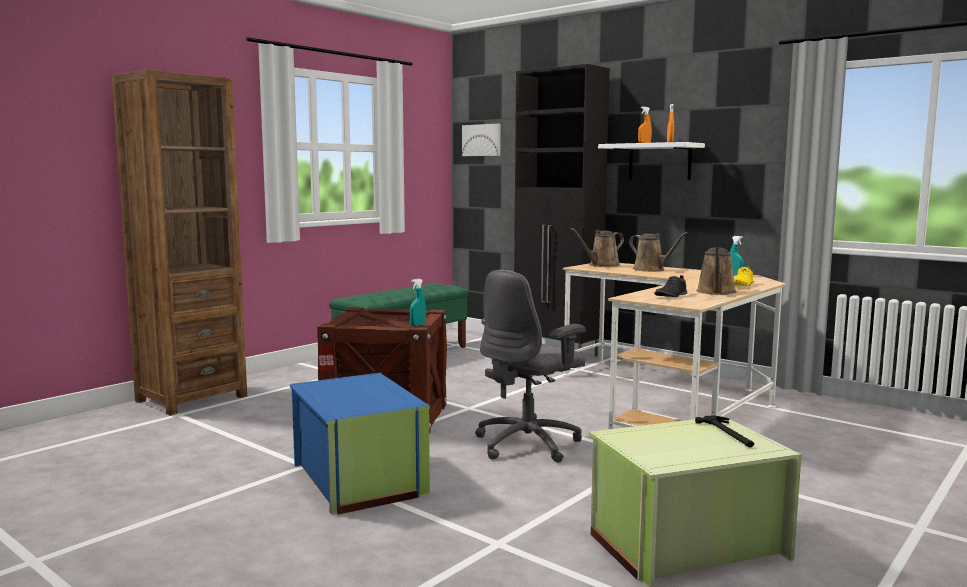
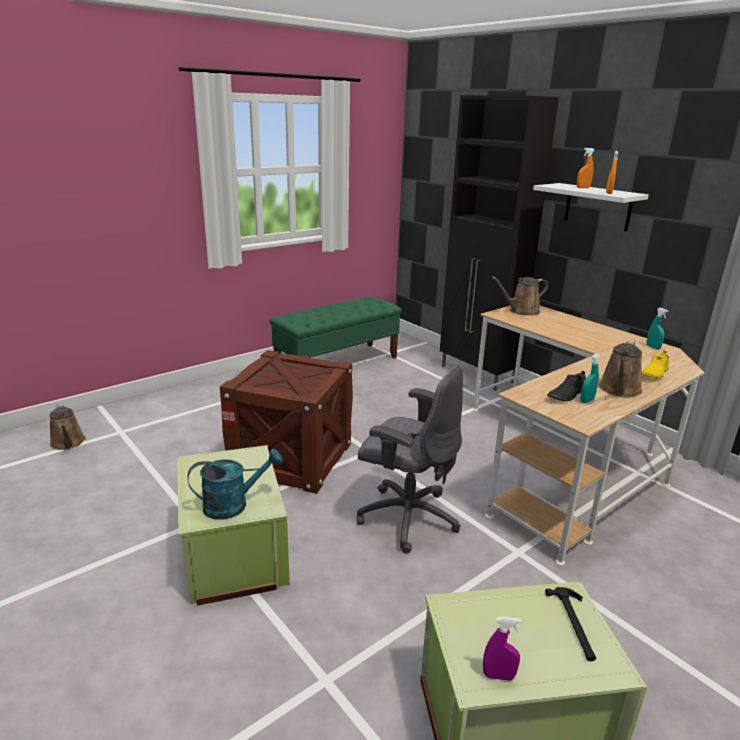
camera: 10 degrees right, 15 degrees up
(191, 398) = (139, 410): brown bookcase -> none
(357, 480) = (232, 552): blue storage box -> green storage box
(371, 403) = (233, 504): none -> turquoise watering can
(418, 325) = (312, 393): turquoise spray bottle -> turquoise spray bottle (587, 400)
(482, 140) = (429, 158): picture -> none
(529, 444) = (407, 517): grey office chair -> grey office chair turned 120 degrees counterclockwise
(651, 270) = (568, 326): brown watering can -> brown watering can (68, 443)
(676, 459) = (498, 676): none -> purple spray bottle

